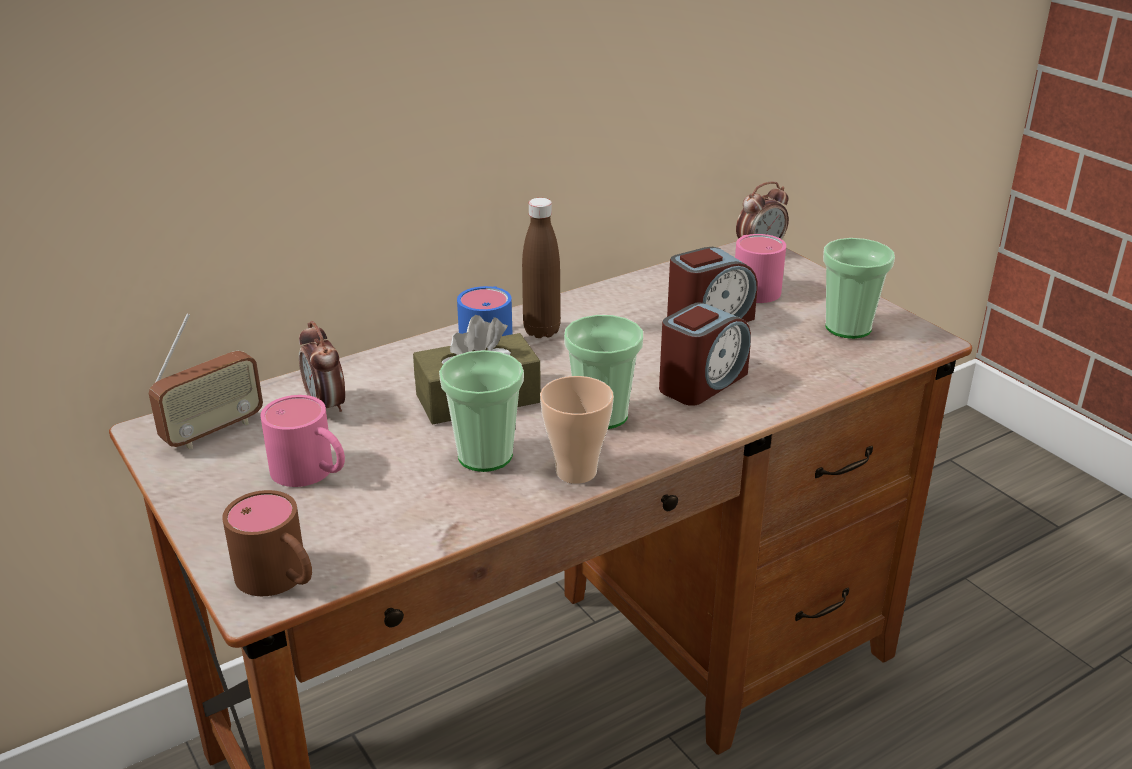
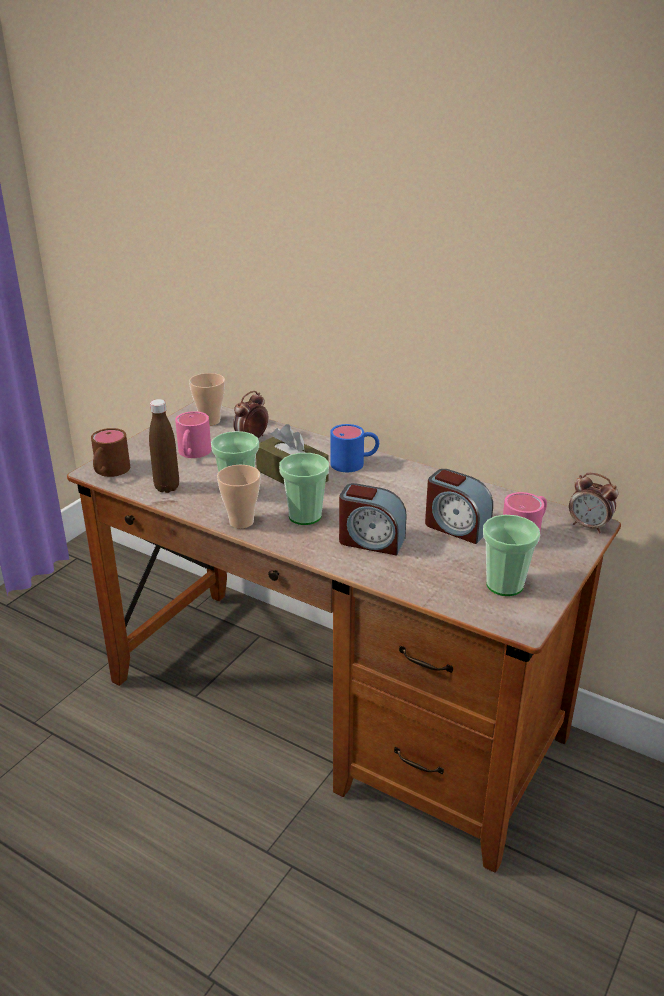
camera: 65 degrees right, 0 degrees up
(213, 431) = (210, 421): radio -> cup
(541, 331) = (384, 474): brown bottle -> brown bottle (167, 487)

